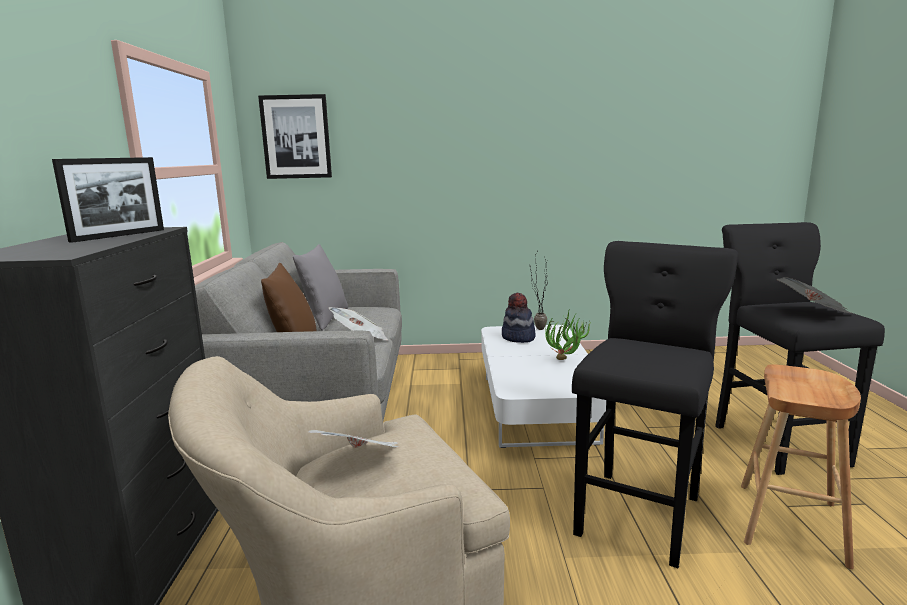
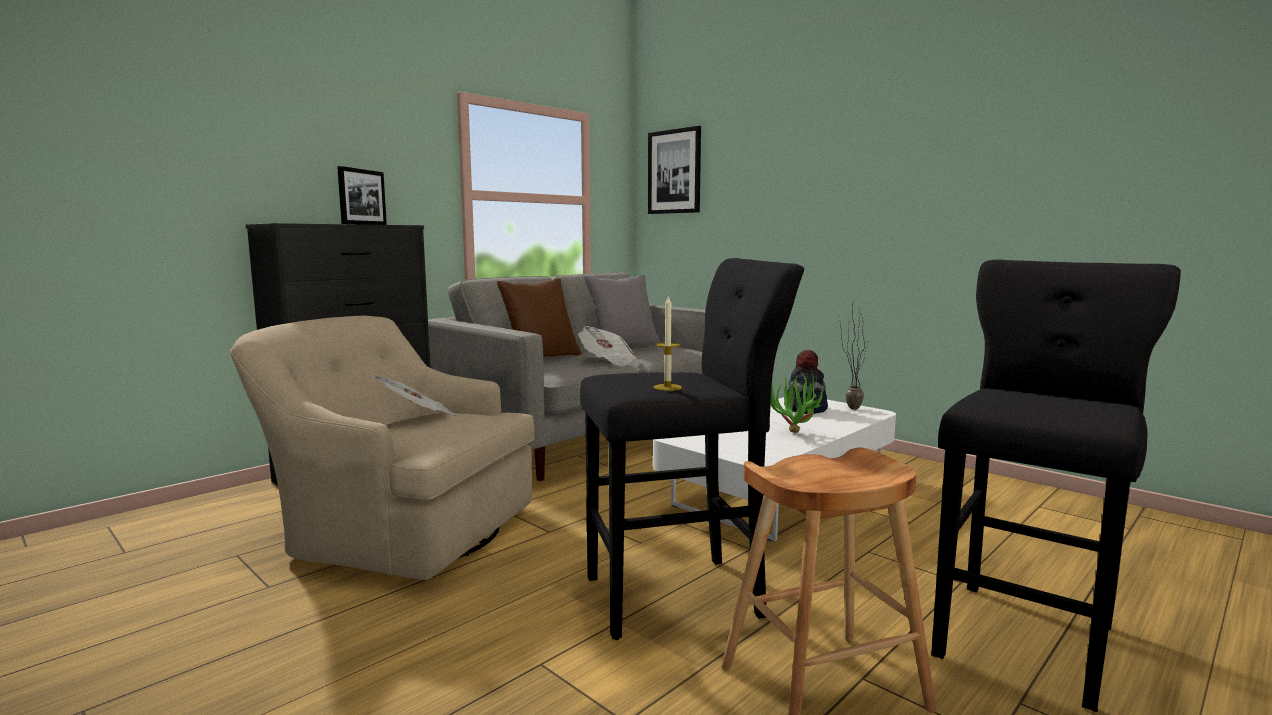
camera: 45 degrees right, 5 degrees down
(119, 235) = (365, 224): picture frame -> picture frame turned 60 degrees counterclockwise
(675, 359) = (667, 387): none -> candle
(812, 313) = (1038, 404): newspaper -> none

